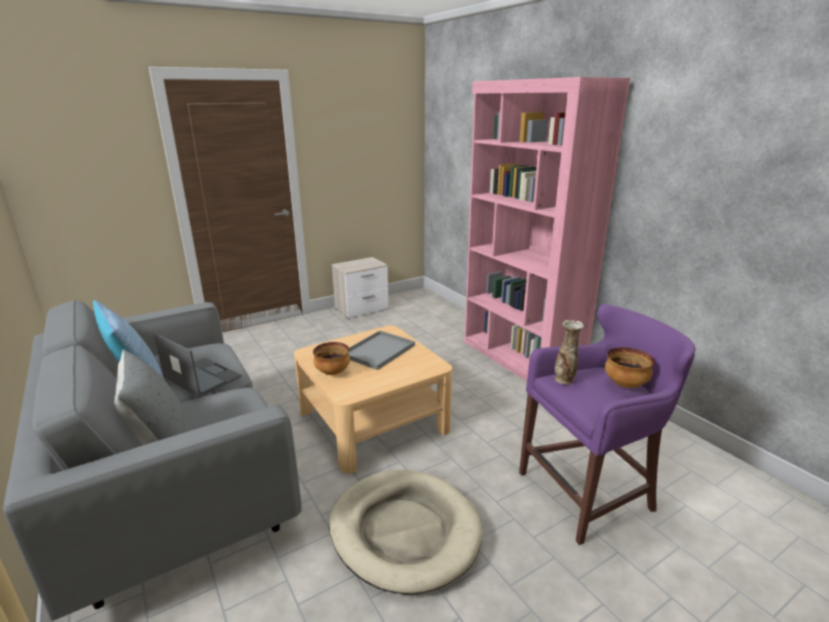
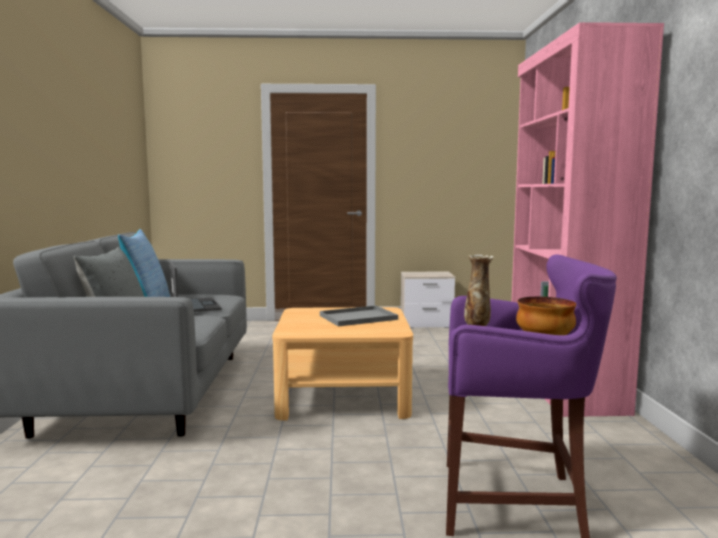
camera: 30 degrees right, 15 degrees down
(333, 372) = (298, 322): bowl -> none
(404, 531) = (278, 468): beige dog bed -> none

